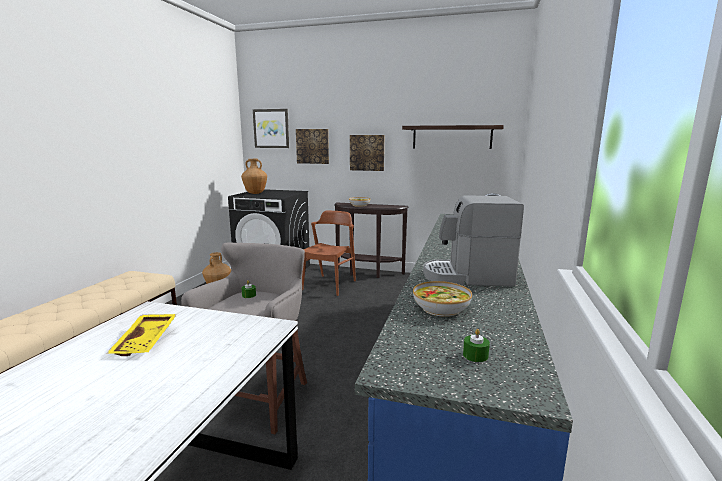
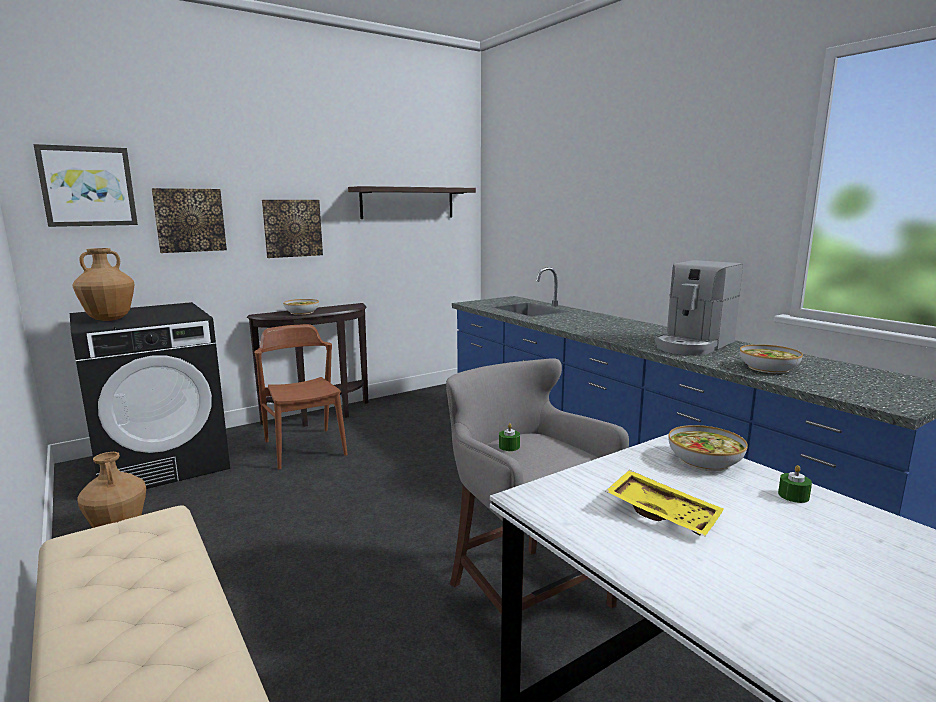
camera: 50 degrees left, 0 degrees up
(248, 338) = (704, 460): none -> bowl
(475, 355) = (874, 382): green candle -> green candle (793, 495)

